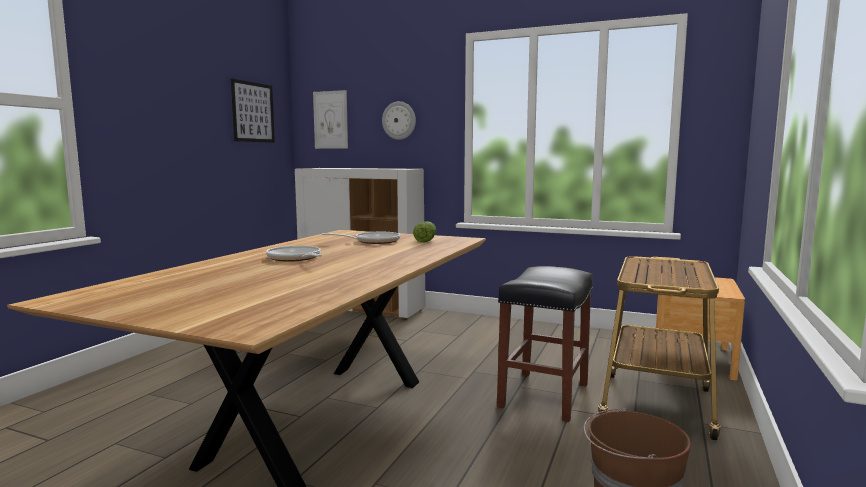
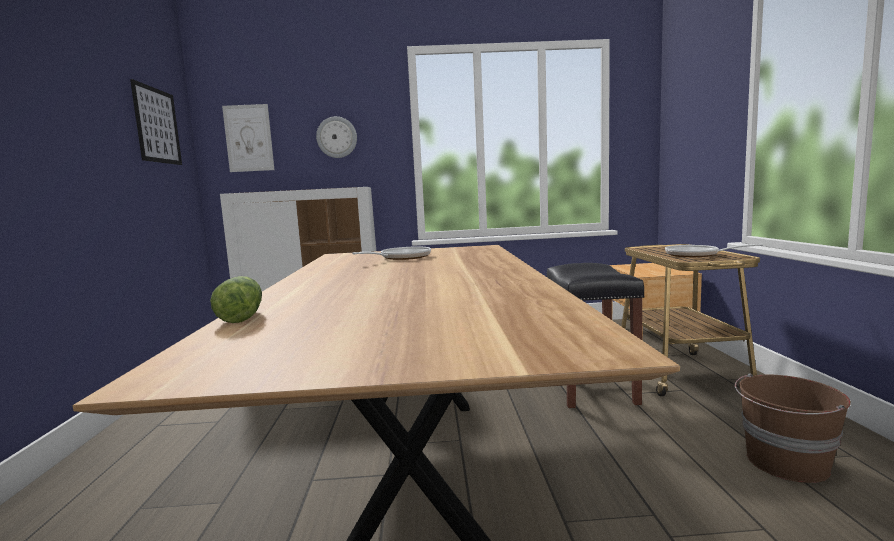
camera: 25 degrees left, 0 degrees up
(295, 259) = (372, 280): frying pan -> frying pan (696, 255)
(426, 240) = (452, 251): lettuce -> lettuce (242, 316)

